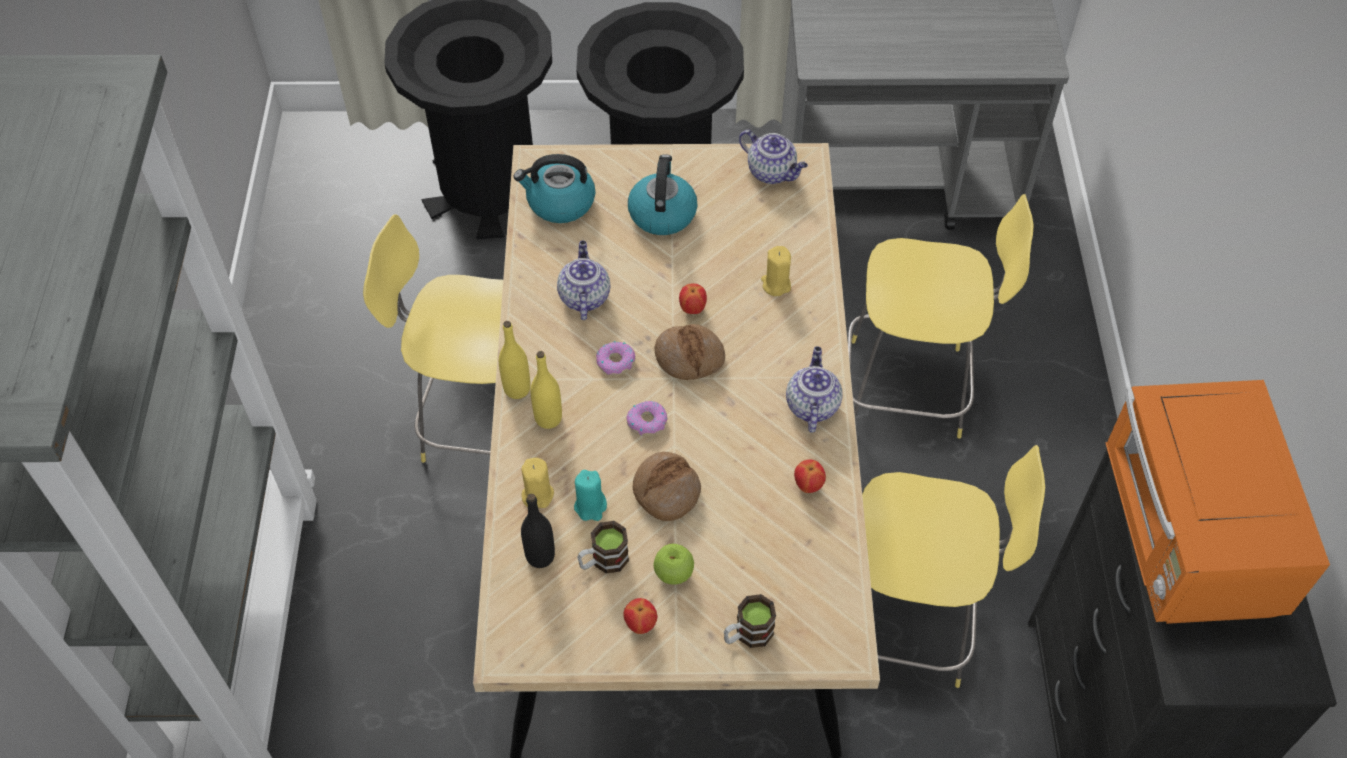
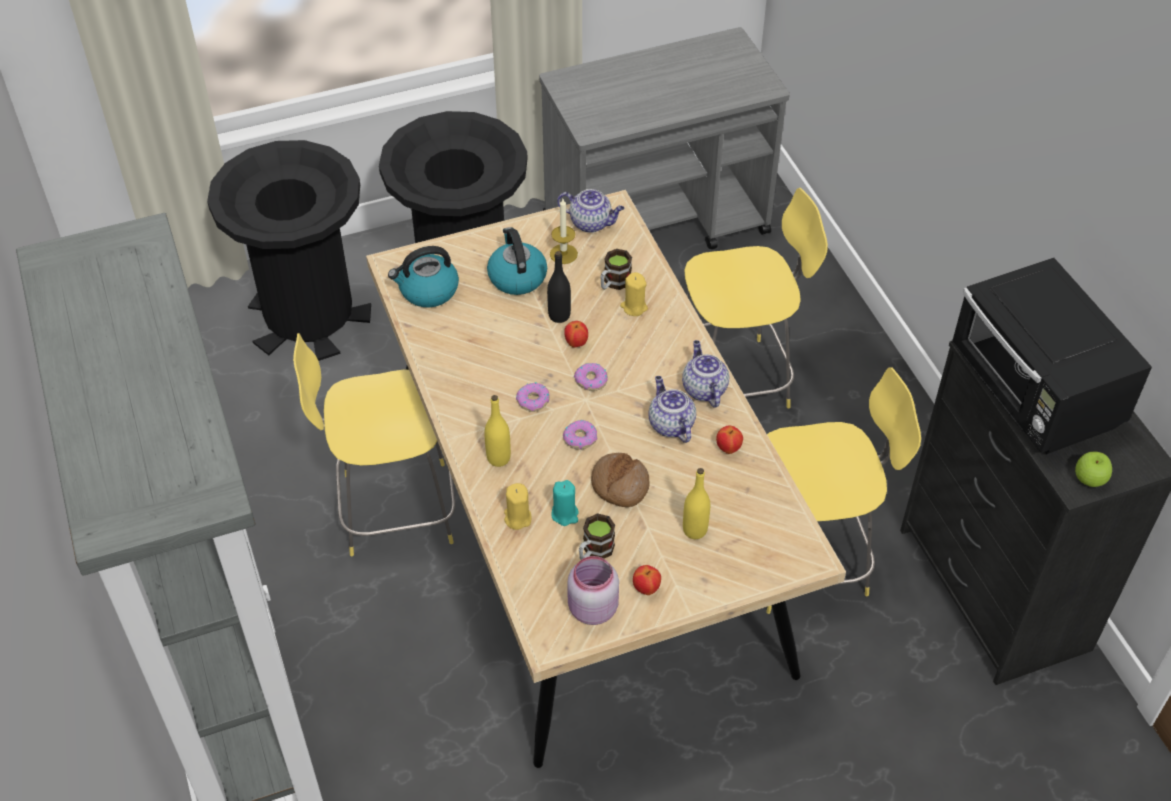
camera: 20 degrees left, 5 degrees down
(517, 389) = (462, 443): yellow bottle -> yellow bottle (695, 530)
(540, 556) = (542, 563): black bottle -> black bottle (559, 315)
(569, 628) = (591, 609): none -> pink jar
(584, 297) = (483, 358): teapot -> teapot (670, 424)
(673, 573) = (654, 544): apple -> apple (1089, 480)
(689, 357) = (591, 380): bread -> donut
(725, 200) = (563, 254): none -> candle
(747, 634) = (732, 570): mug -> mug (613, 283)
(1186, 538) = (1034, 393): orange microwave -> black microwave

